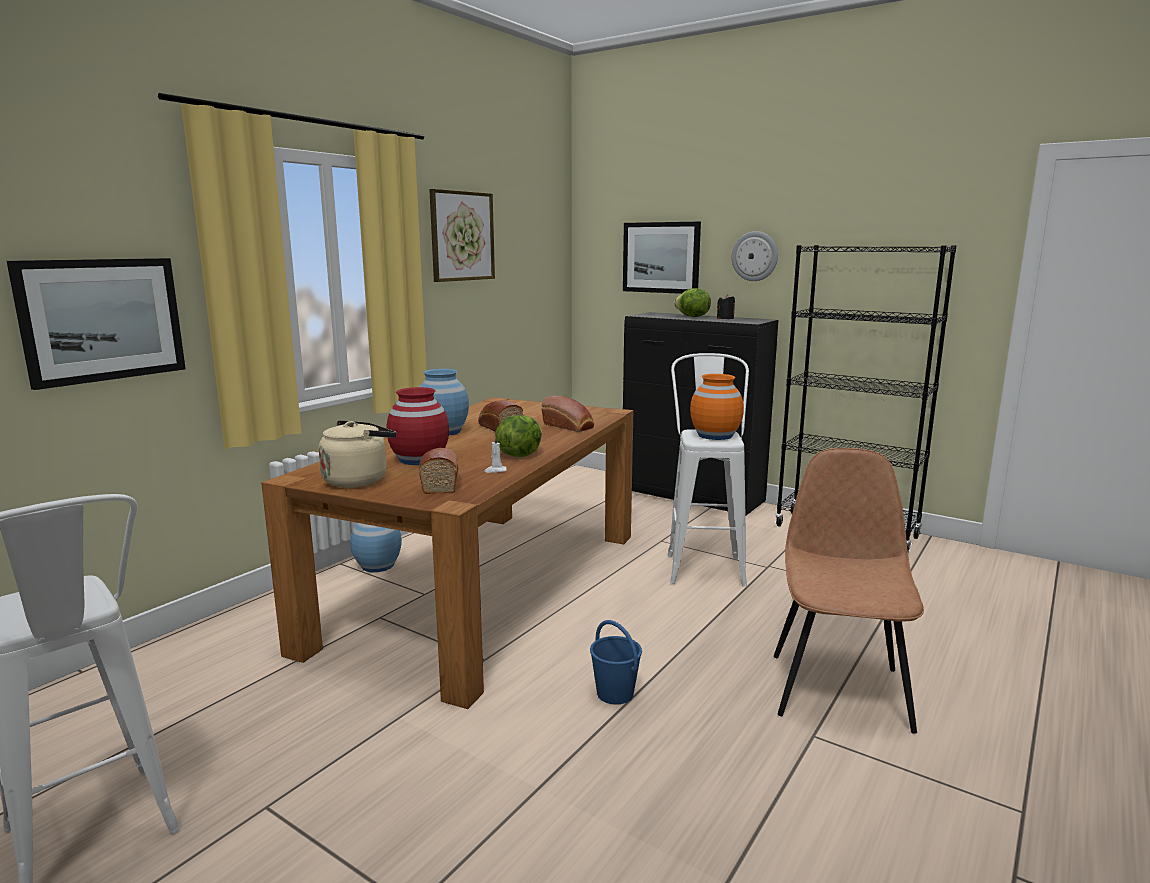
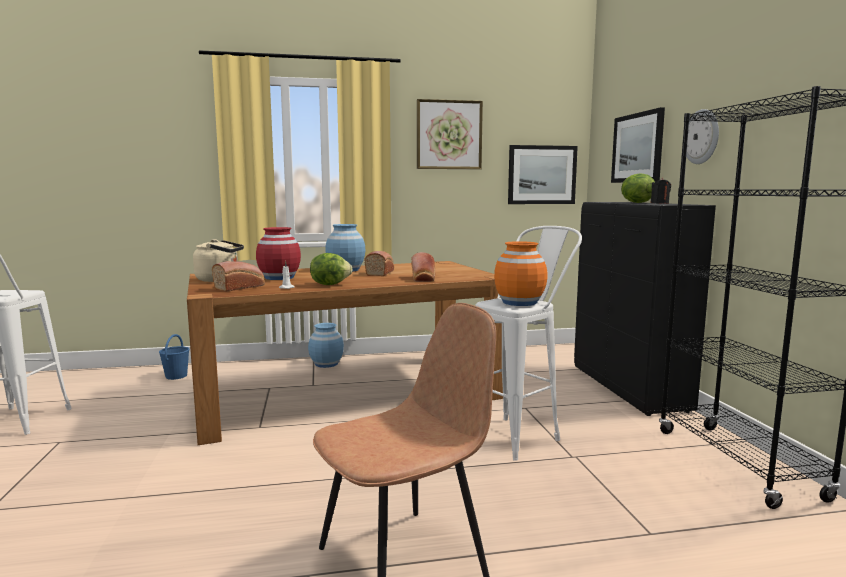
camera: 45 degrees right, 5 degrees down
(102, 320) = (168, 177): picture -> picture (542, 175)
(614, 693) = (270, 476): blue bucket -> blue bucket (176, 376)

